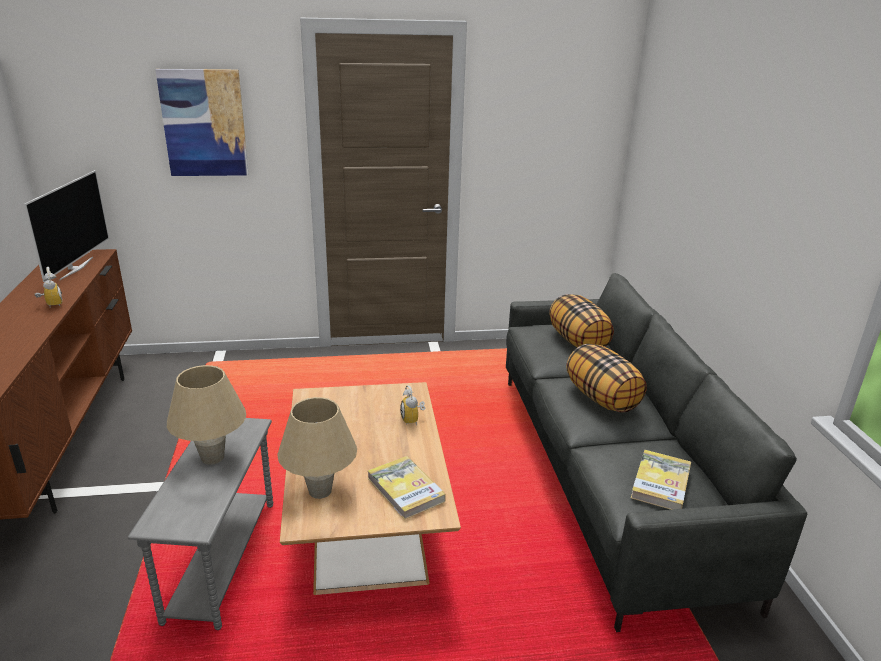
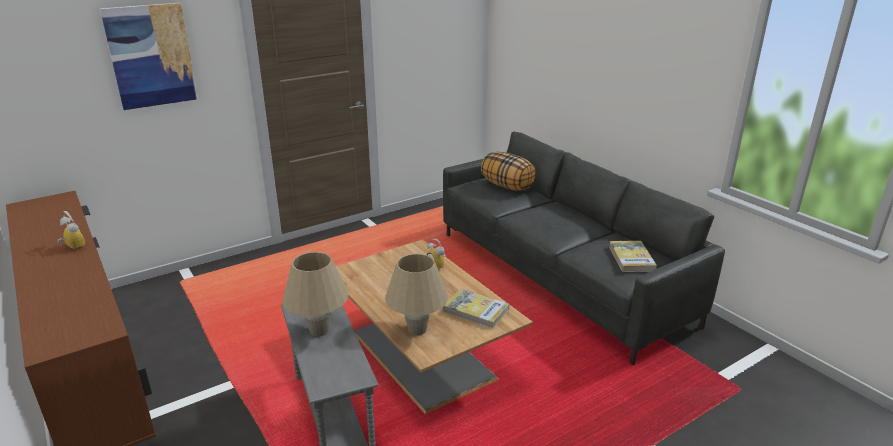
camera: 25 degrees left, 0 degrees up
(75, 268) = (54, 214): television -> none
(602, 398) = (554, 219): pillow -> none

